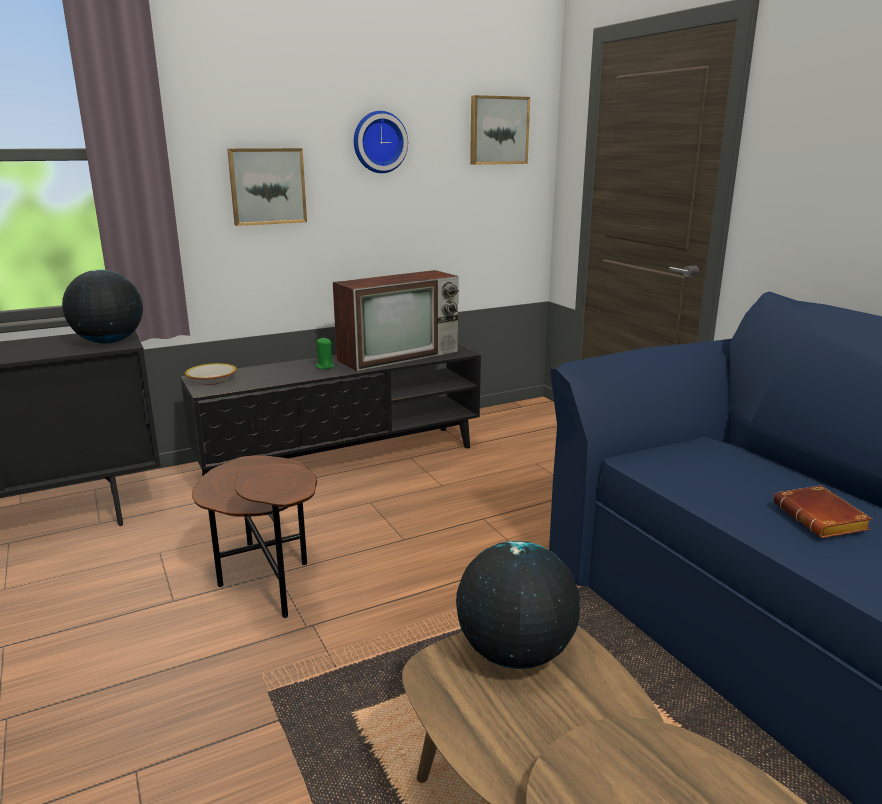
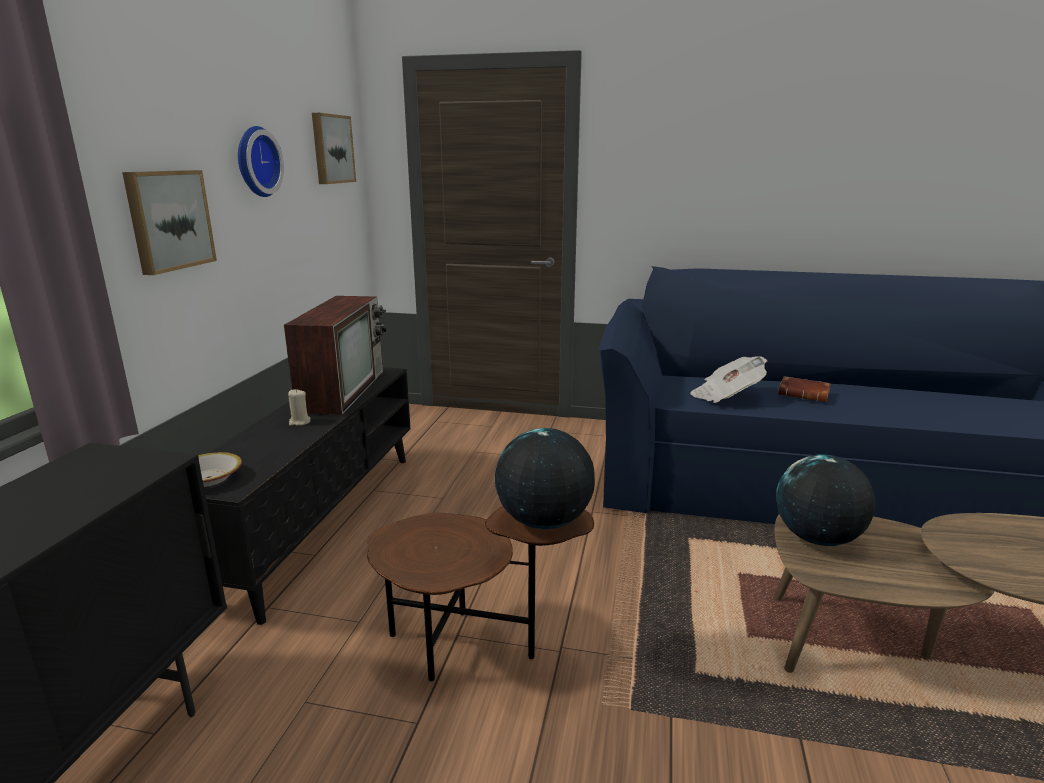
camera: 50 degrees left, 0 degrees up
(108, 342) = (125, 467): globe -> globe (544, 522)
(324, 367) = (299, 422): green candle -> beige candle
(709, 480) = (726, 396): none -> newspaper

